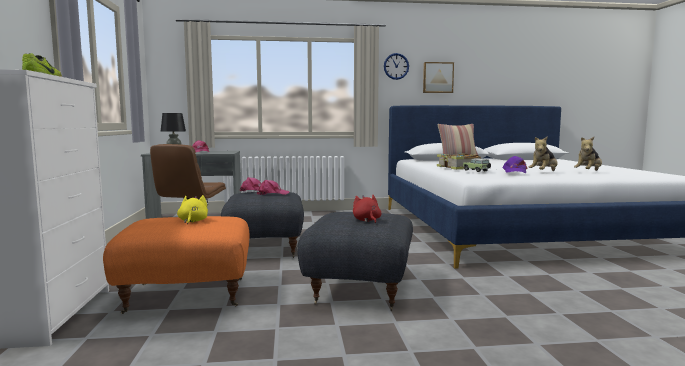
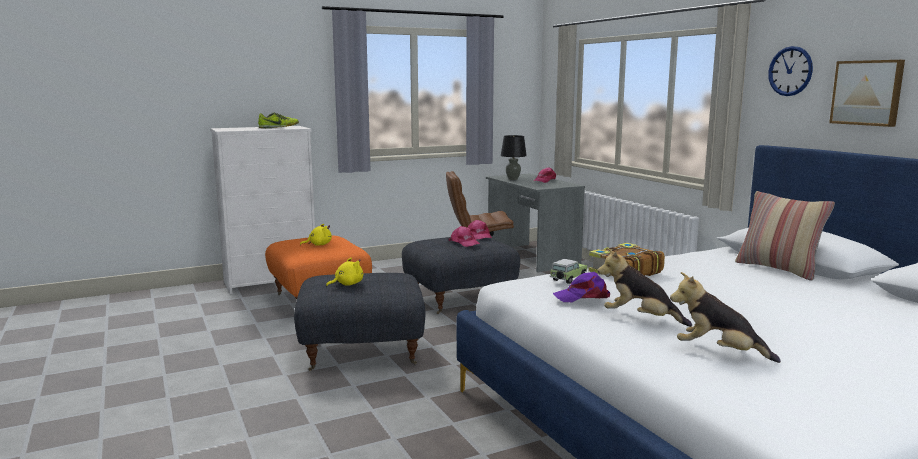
camera: 70 degrees right, 5 degrees up
(367, 220) = (347, 284): red plush toy -> yellow plush toy

